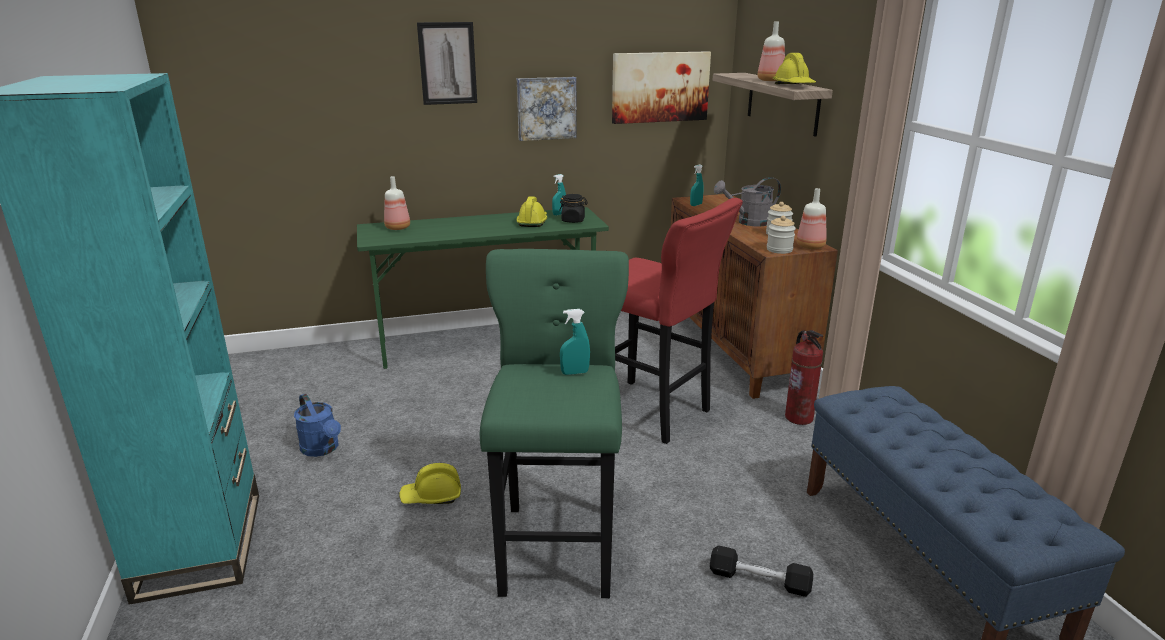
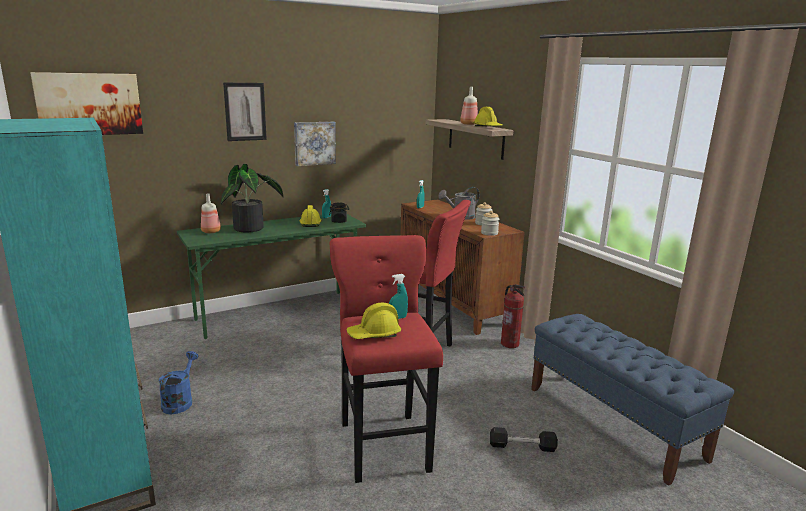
camera: 15 degrees left, 5 degrees down
(322, 449) = (179, 401): blue watering can -> blue watering can turned 120 degrees counterclockwise
(431, 496) = (279, 424): yellow hard hat -> yellow hard hat (374, 334)
(452, 226) = (252, 228): none -> potted plant
(558, 543) = (383, 442): green stool -> red stool
(660, 87) = (389, 128): picture -> picture (89, 104)
(811, 246) = (507, 230): bottle -> none

